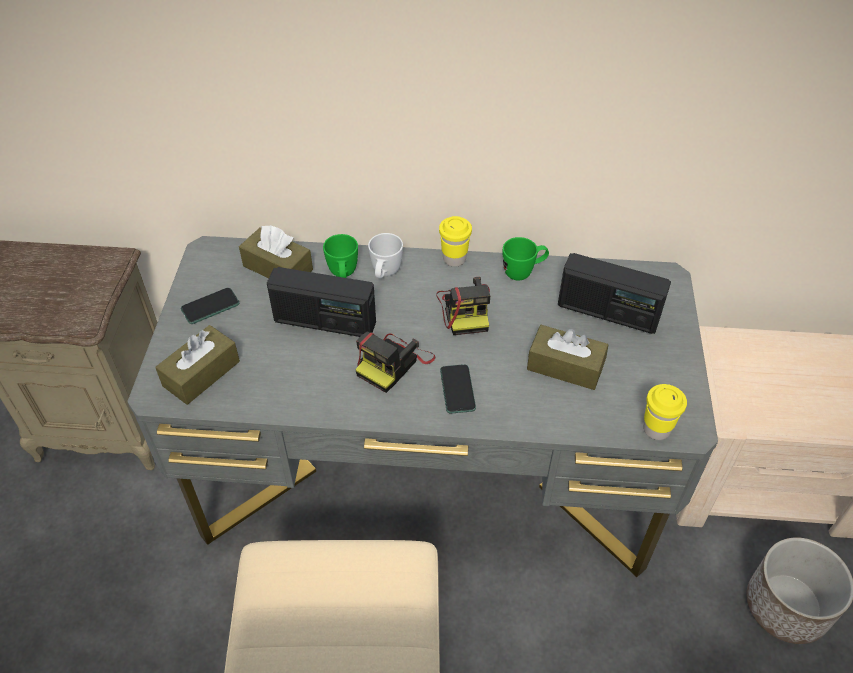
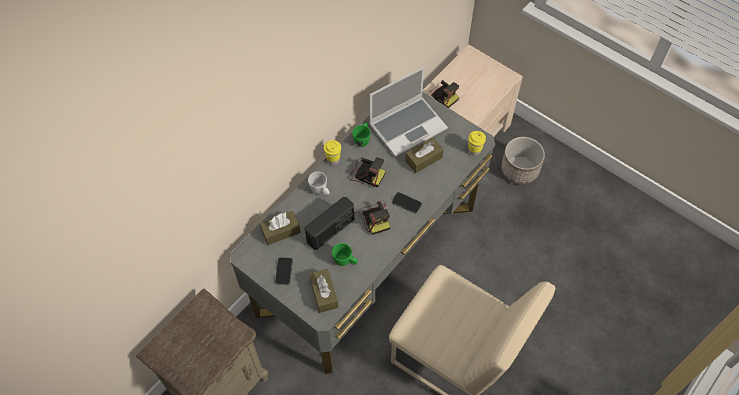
camera: 55 degrees left, 10 degrees up
(343, 275) = (308, 208): green mug -> green mug (345, 262)
(608, 312) = (408, 126): radio -> laptop
(747, 357) = (442, 95): none -> camera

